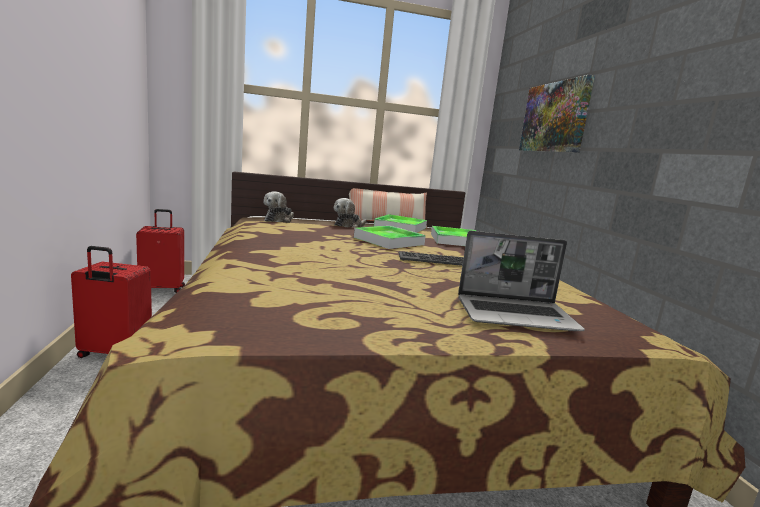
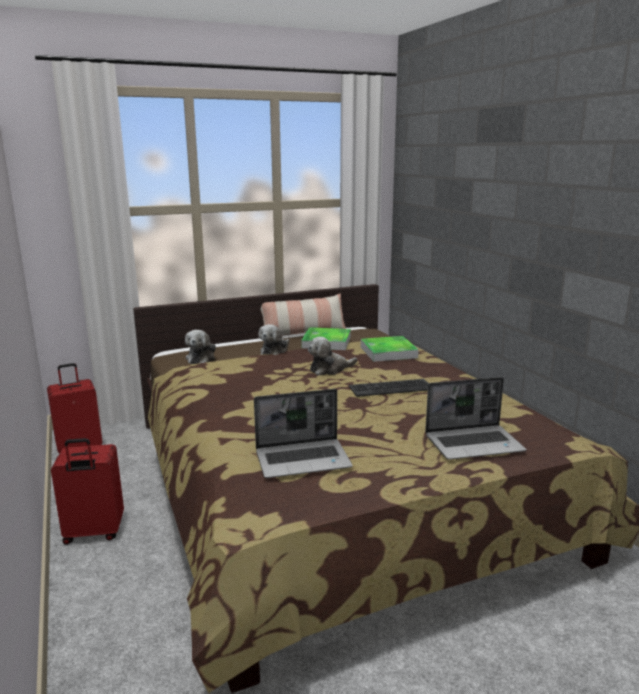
camera: 10 degrees left, 5 degrees up
(297, 292) = (304, 459): none -> laptop
(389, 241) = (330, 369): tray -> plush toy
(554, 117) = (464, 216): picture -> none

